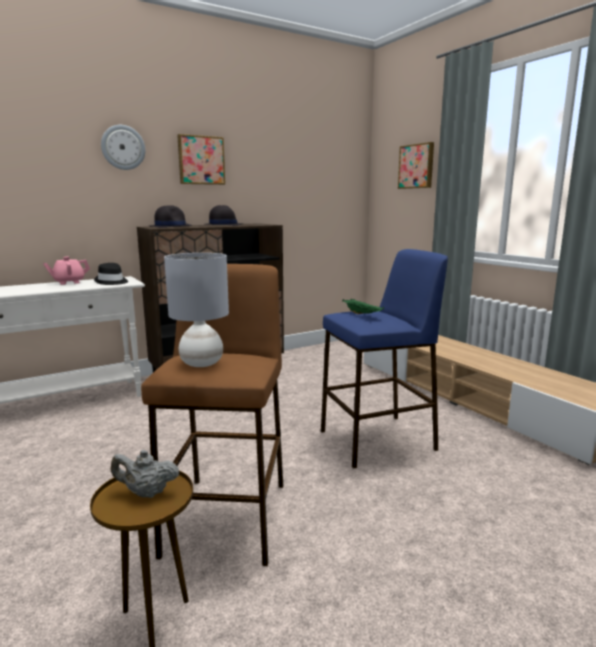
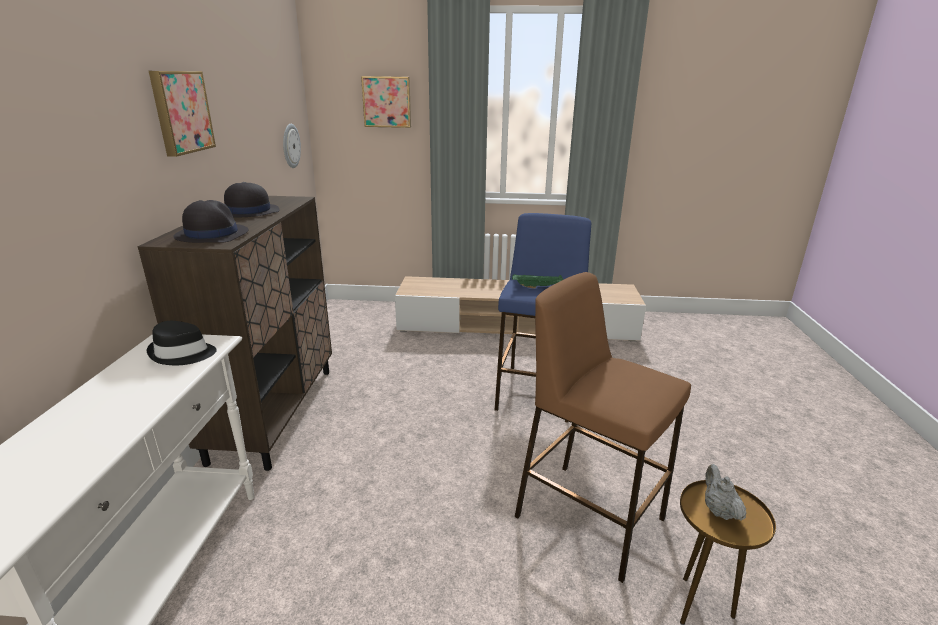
camera: 55 degrees left, 10 degrees up
(69, 282) = (106, 387): pink teapot -> none
(123, 147) = (87, 104): wall clock -> wall clock (290, 146)
(146, 493) = (718, 510): grey teapot -> grey teapot turned 135 degrees clockwise
(201, 363) = (632, 389): grey table lamp -> none

